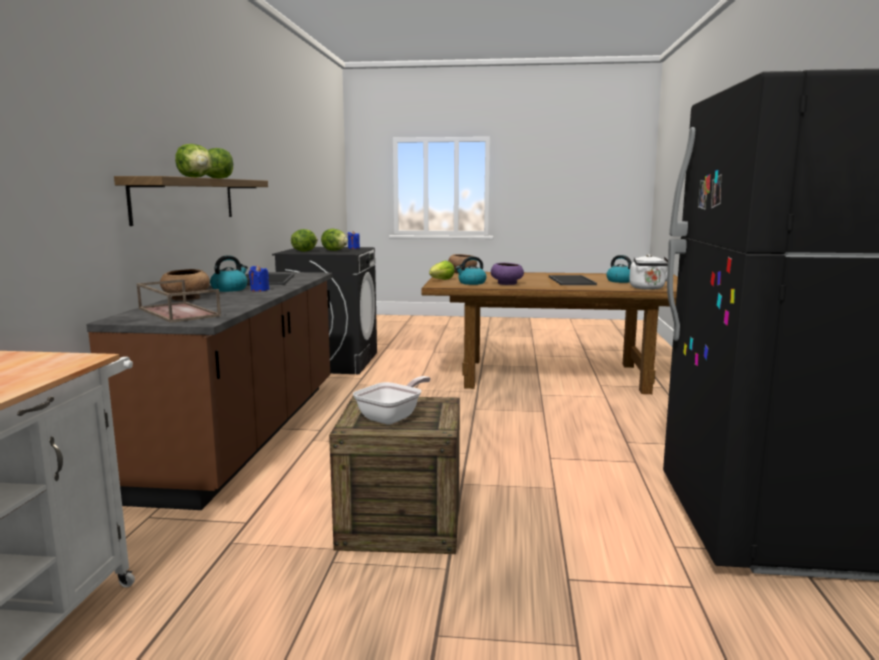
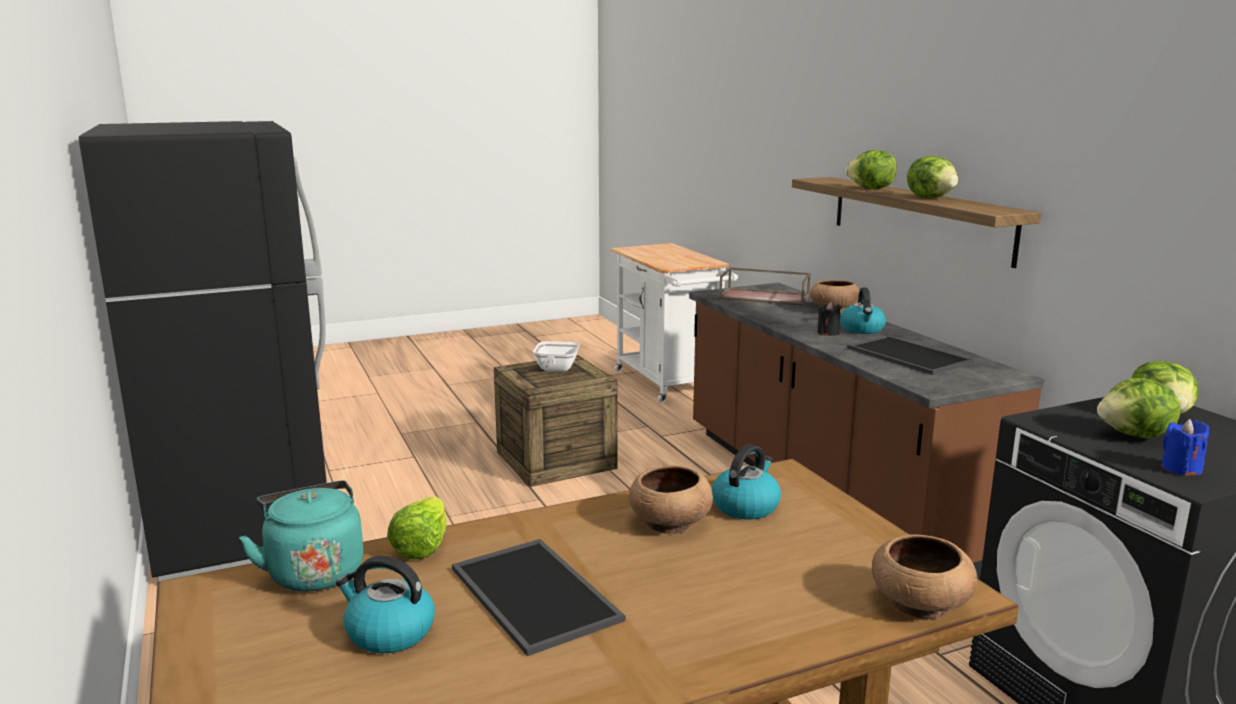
camera: 150 degrees right, 5 degrees up
(259, 290) = (828, 333): blue candle -> black candle
(441, 280) = (838, 510): lettuce -> lettuce (422, 546)
(507, 283) = (669, 523): purple bowl -> brown bowl
(648, 288) = (314, 571): white kettle -> turquoise kettle

